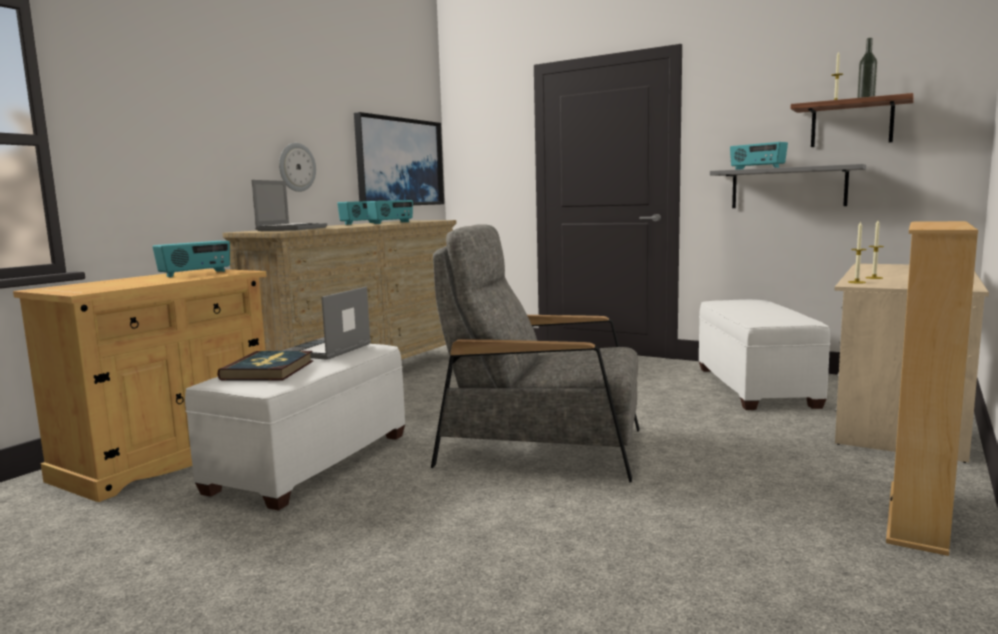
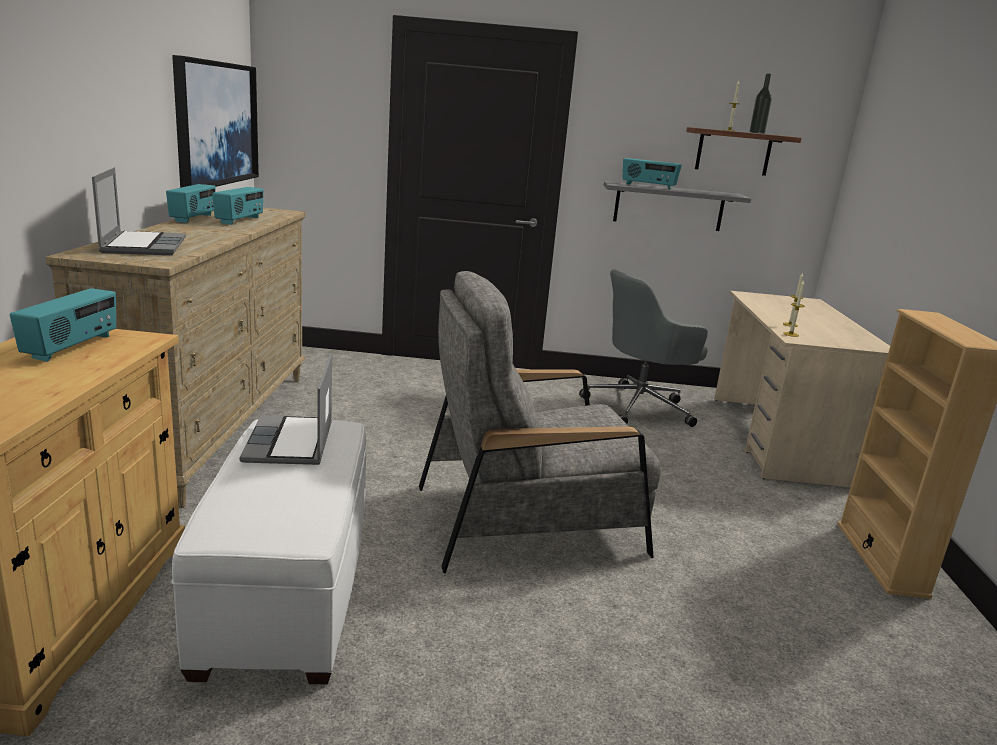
camera: 30 degrees left, 10 degrees up
(269, 370) = (266, 499): book -> none
(296, 167) = (116, 142): wall clock -> none
(754, 386) = (640, 407): white ottoman -> grey office chair

